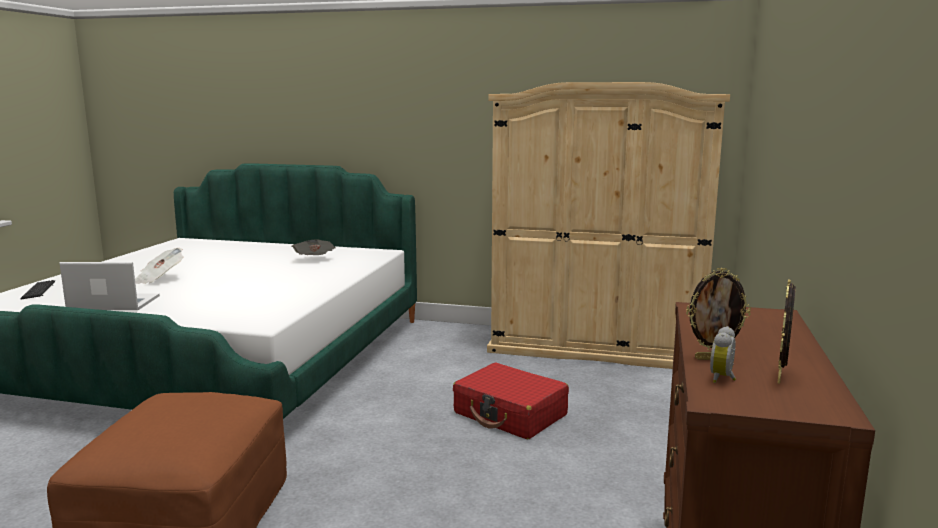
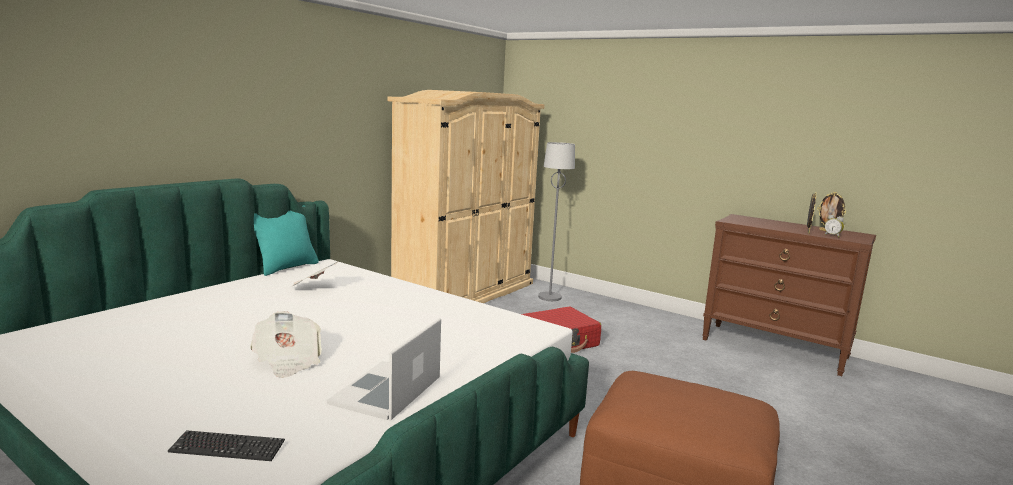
camera: 70 degrees left, 0 degrees up
(360, 247) = (286, 267): none -> turquoise pillow
(669, 389) = (550, 297): none -> grey floor lamp

